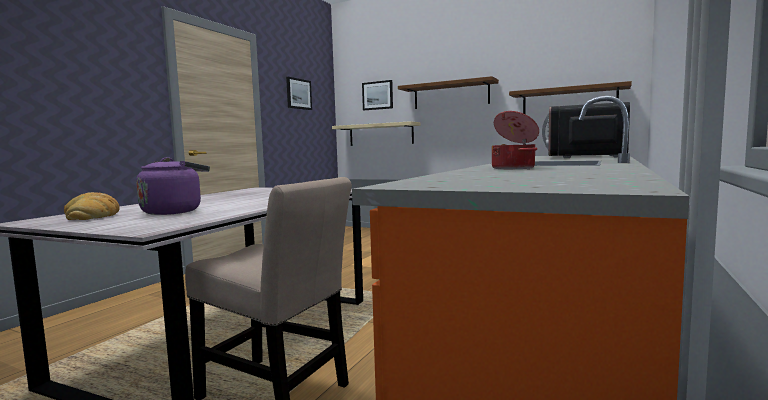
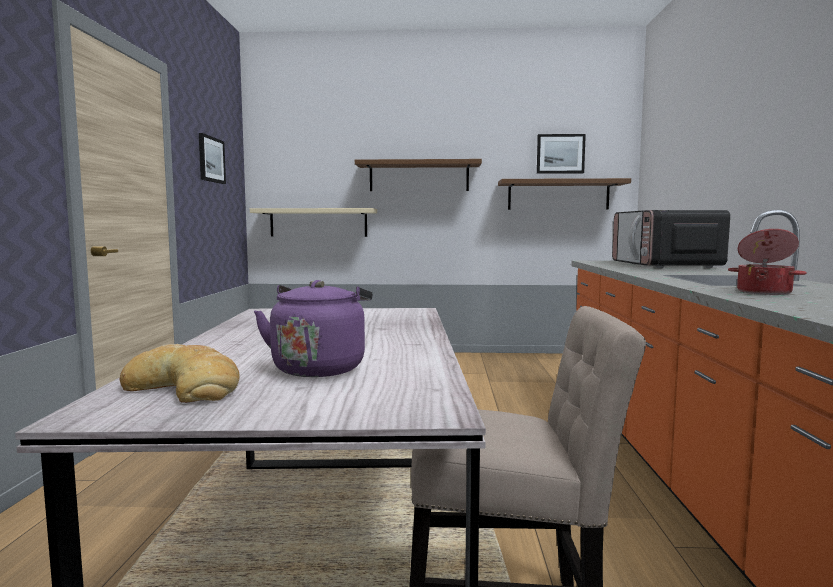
camera: 25 degrees left, 0 degrees up
(377, 95) = (314, 169): picture -> picture (560, 154)

